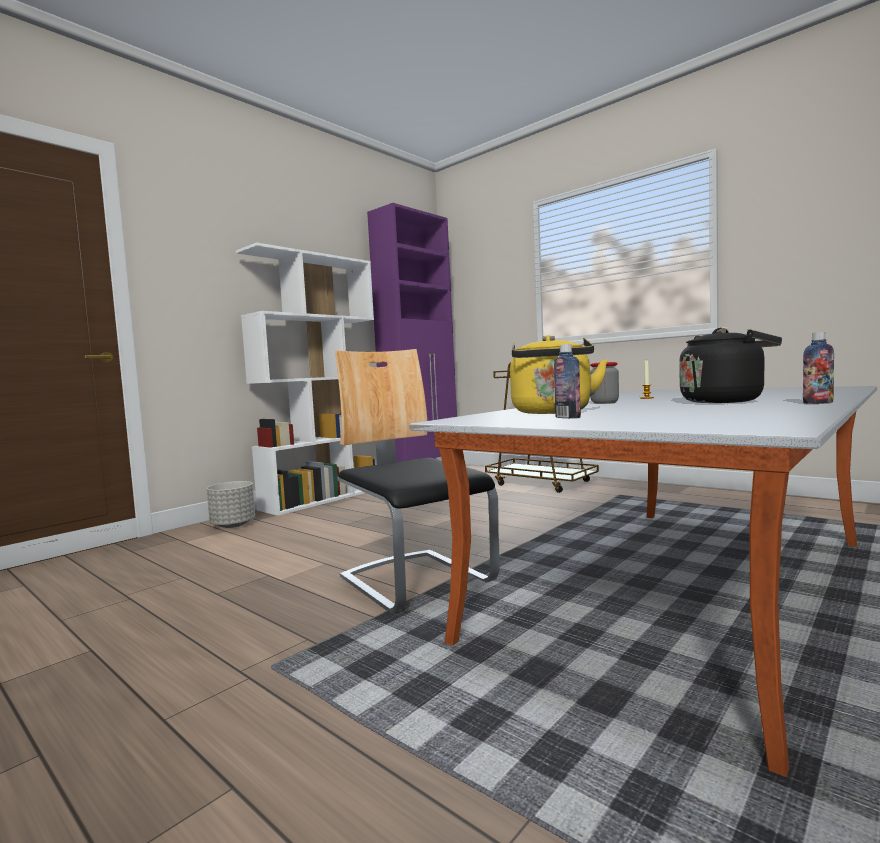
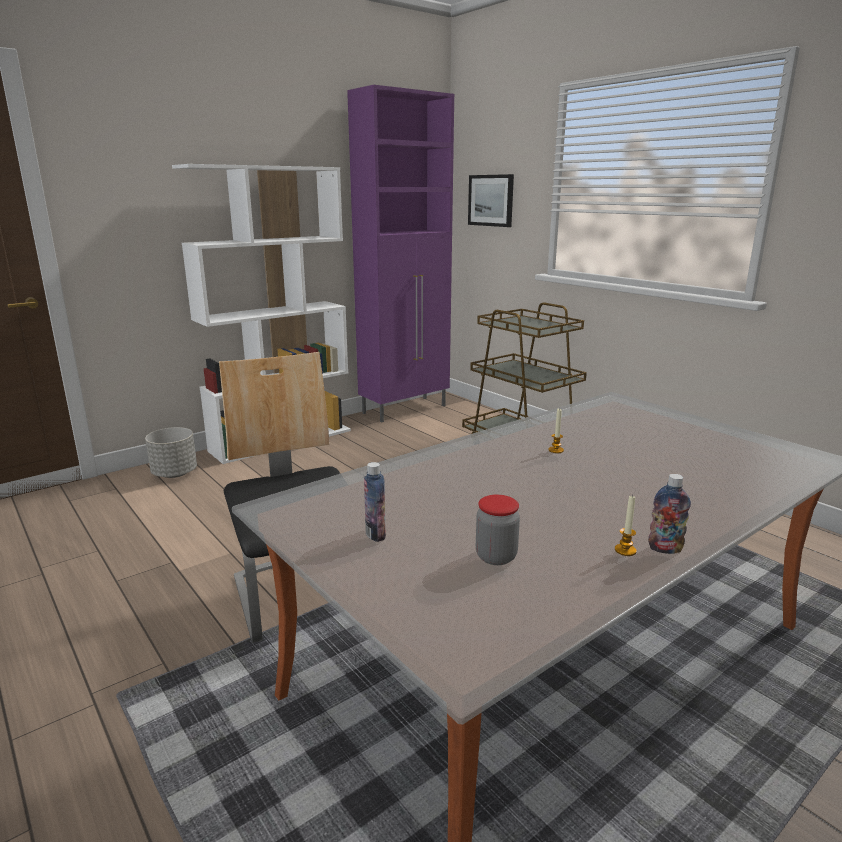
camera: 10 degrees right, 15 degrees up
(480, 296) = (491, 200): none -> picture
(552, 412) = (391, 501): yellow kettle -> none
(604, 402) = (490, 463): jar -> jar (496, 556)
(724, 401) = (598, 501): black kettle -> none
(789, 405) = (625, 550): none -> candle

